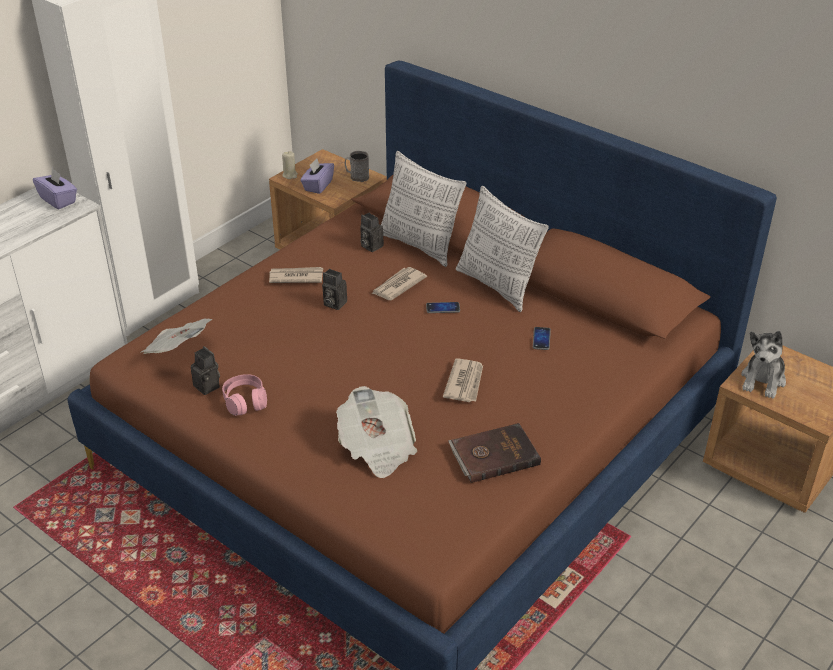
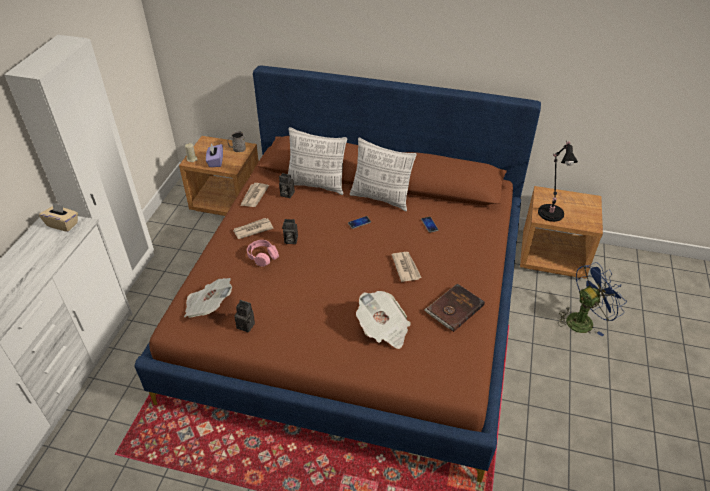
camera: 25 degrees left, 5 degrees up
(58, 200) = (63, 224): purple tissue box -> beige tissue box
(245, 401) = (279, 327): pink headphones -> pink headphones (263, 256)
(398, 286) = (322, 216): newspaper -> newspaper (253, 196)
(760, 571) = (583, 320): none -> blue fan
(763, 380) = (550, 211): plush toy -> black table lamp

